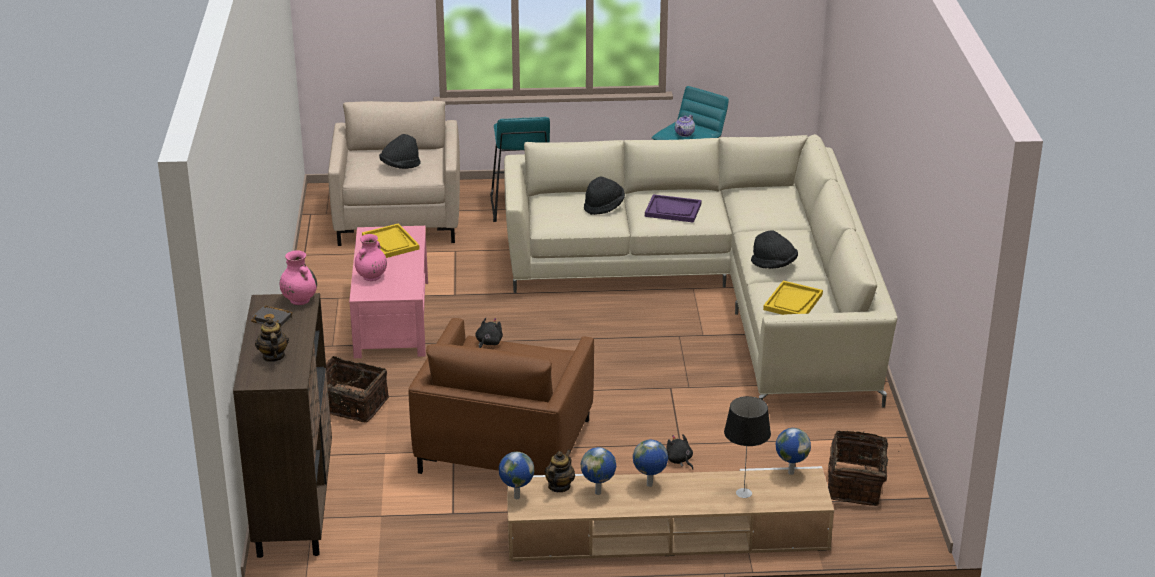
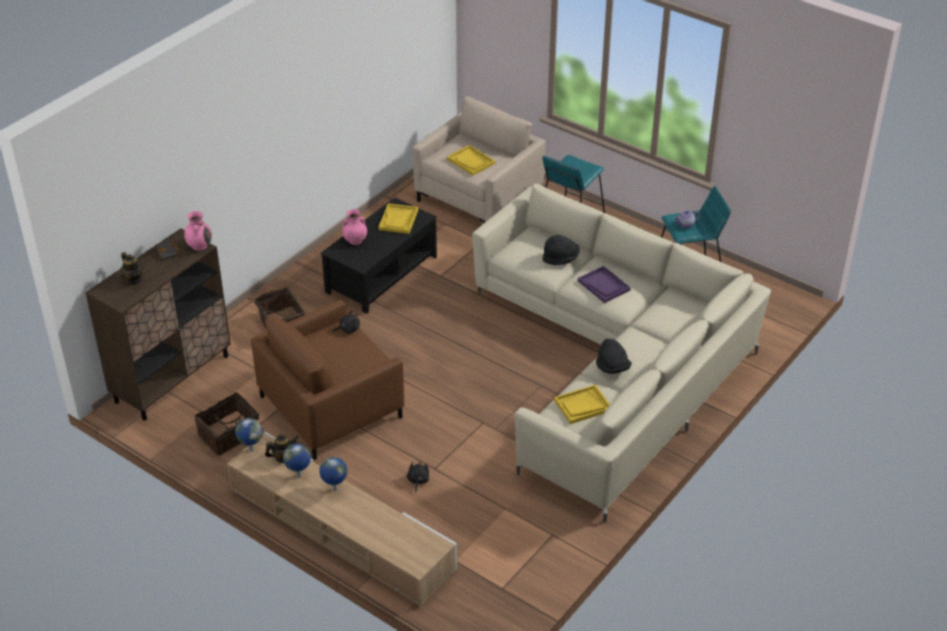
camera: 40 degrees right, 10 degrees up
(273, 356) = (133, 279): teapot -> teapot turned 120 degrees clockwise
(393, 319) = (382, 275): pink coffee table -> black coffee table
(400, 166) = (471, 161): black hat -> yellow tray
(743, 492) = (381, 531): table lamp -> none
(790, 472) = (430, 535): globe -> none
(856, 485) = (504, 570): basket -> basket (229, 435)

